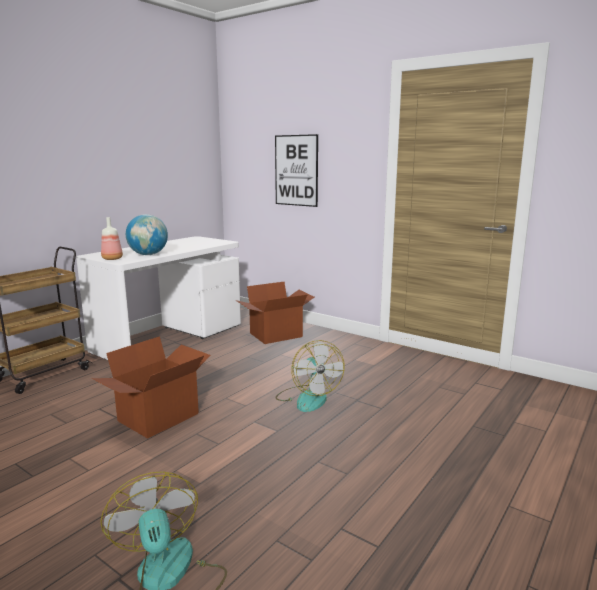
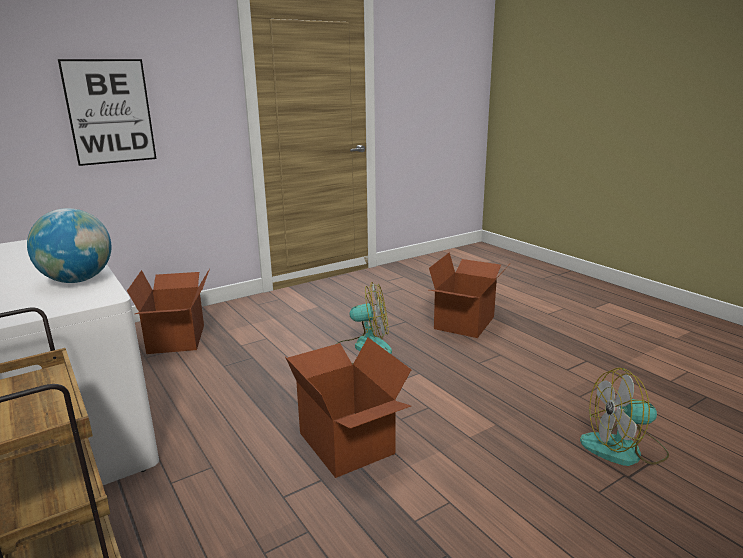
camera: 70 degrees left, 5 degrees up
(112, 258) = (61, 305): bottle -> none
(411, 442) = (465, 323): none -> cardboard box

